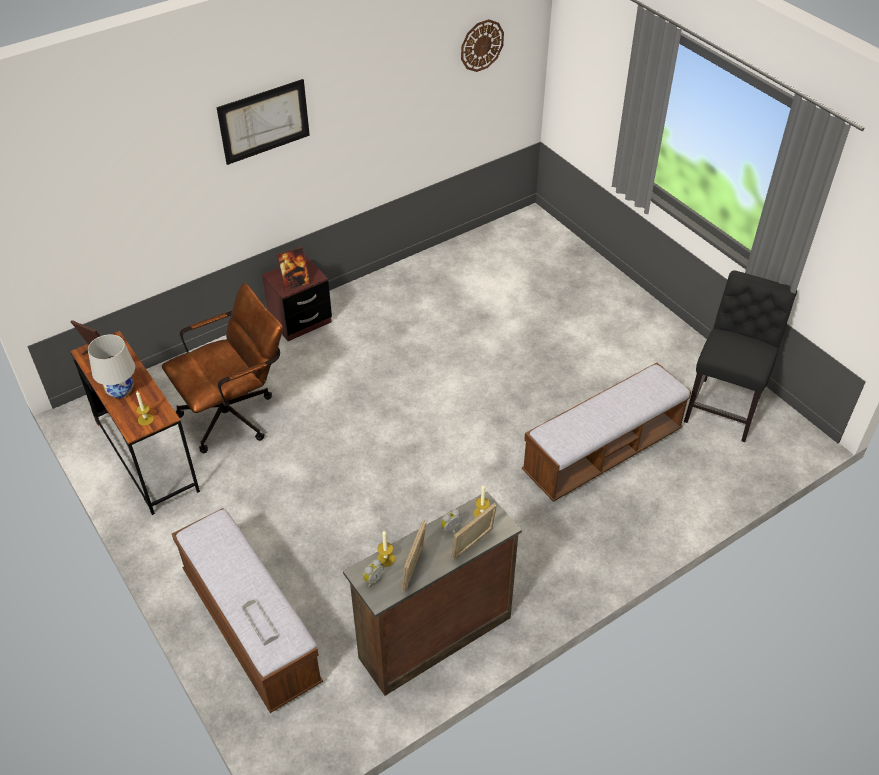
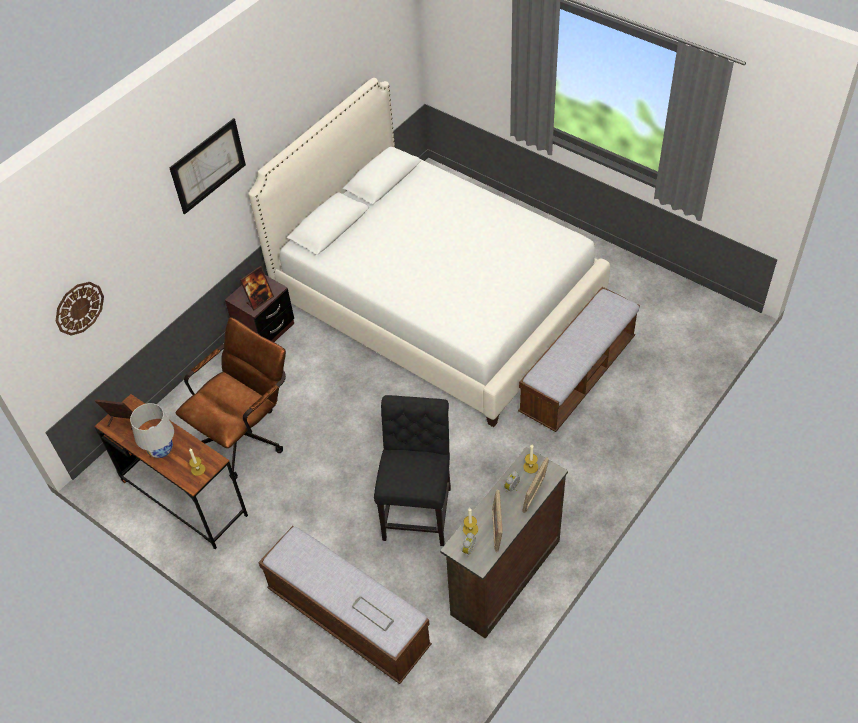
camera: 15 degrees left, 5 degrees up
(481, 45) = (368, 38): wall clock -> wall clock (79, 308)
(485, 339) = (438, 301): none -> white bed
(724, 406) = (660, 306): black chair -> black chair (418, 509)

